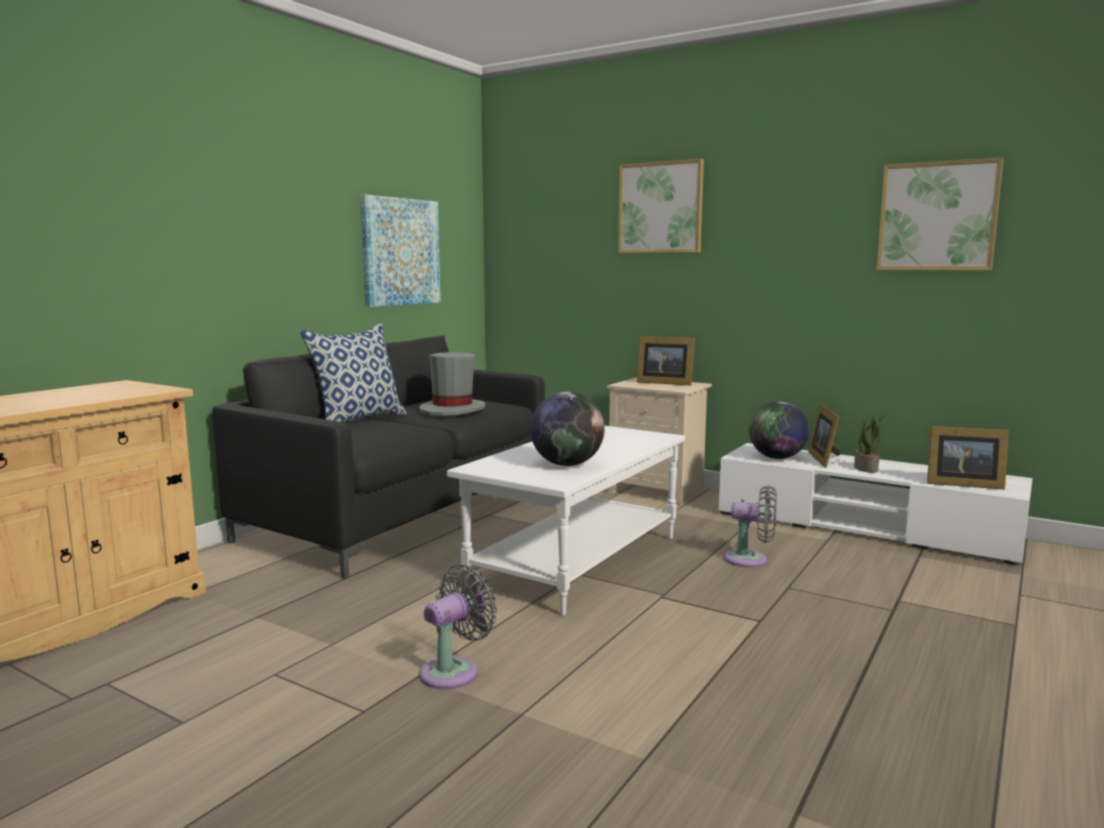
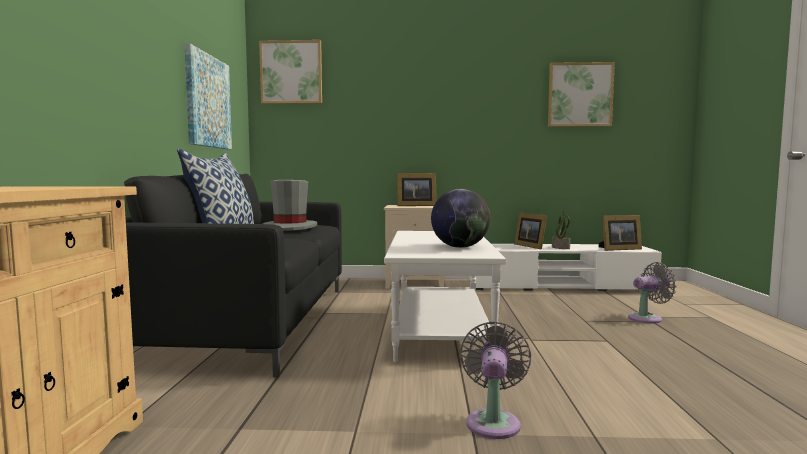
camera: 30 degrees left, 5 degrees down
(660, 208) = (401, 84): picture -> picture (291, 72)
(750, 560) = (538, 310): grey fan -> grey fan (648, 318)
(777, 458) = (505, 248): globe -> none

